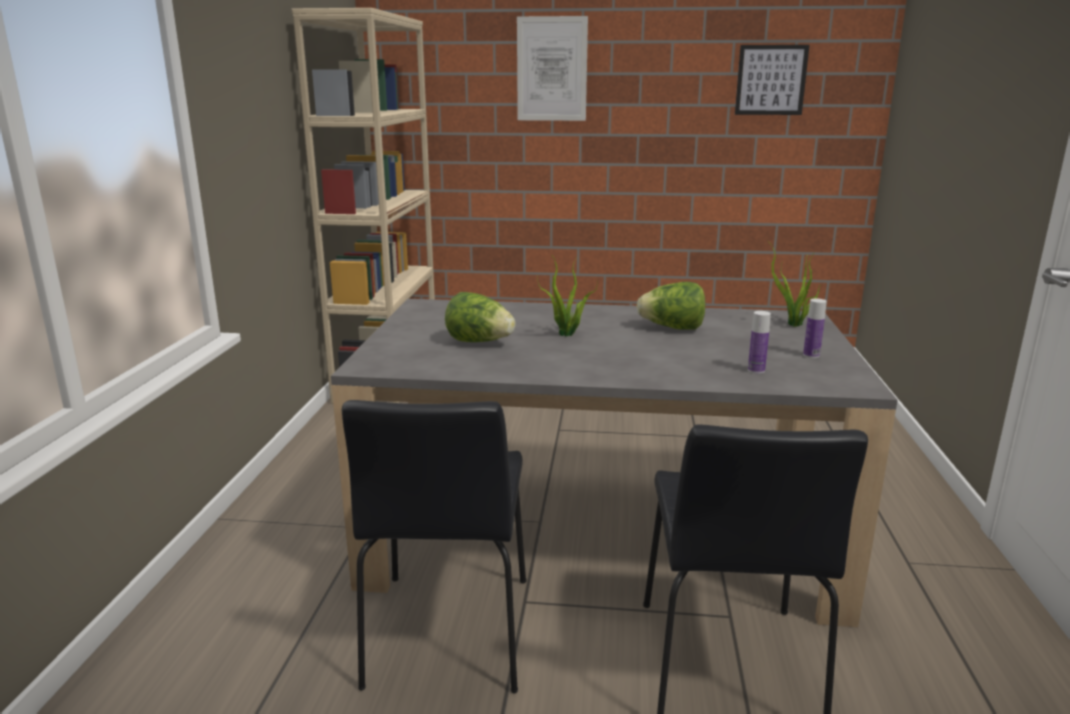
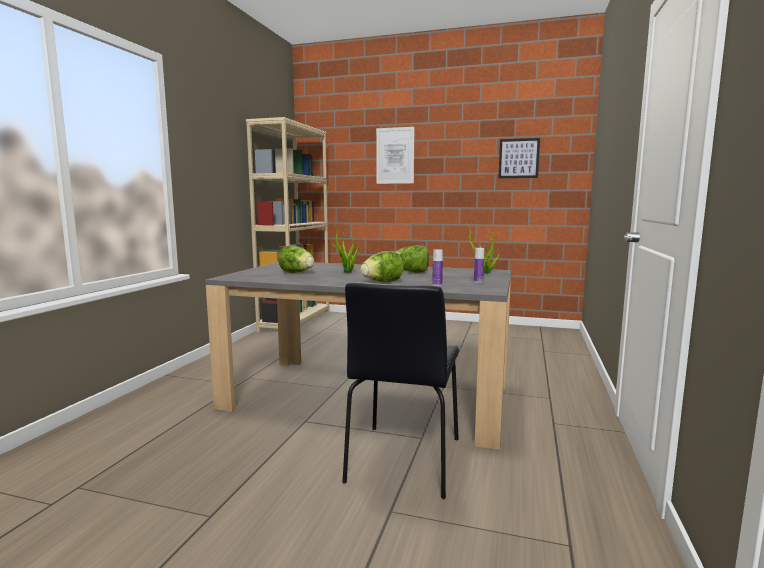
camera: 10 degrees right, 10 degrees down
(448, 636) = (252, 432): black chair -> none
(657, 367) = (382, 282): none -> lettuce

